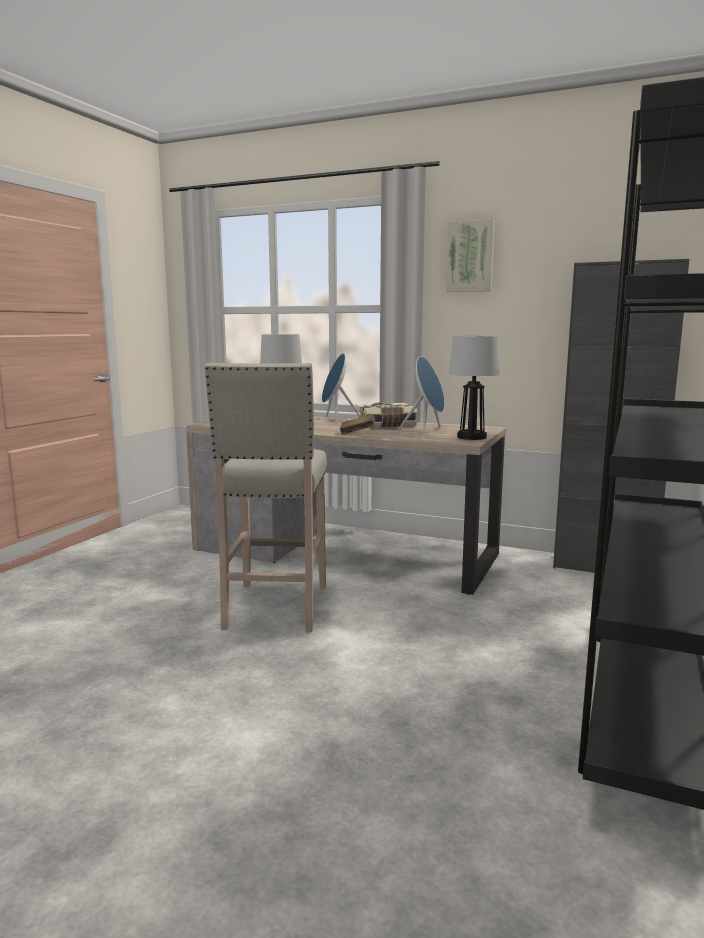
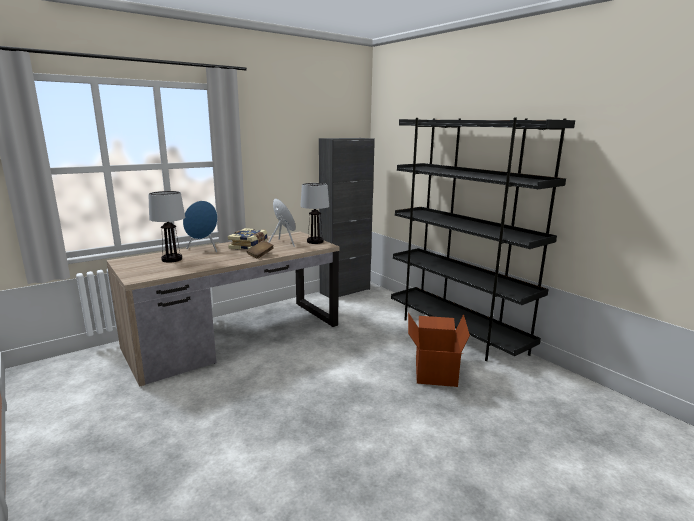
camera: 60 degrees left, 5 degrees up
(275, 608) = (283, 381): beige stool -> none
(444, 715) = (434, 372): none -> cardboard box
(470, 257) = (261, 130): picture -> none

